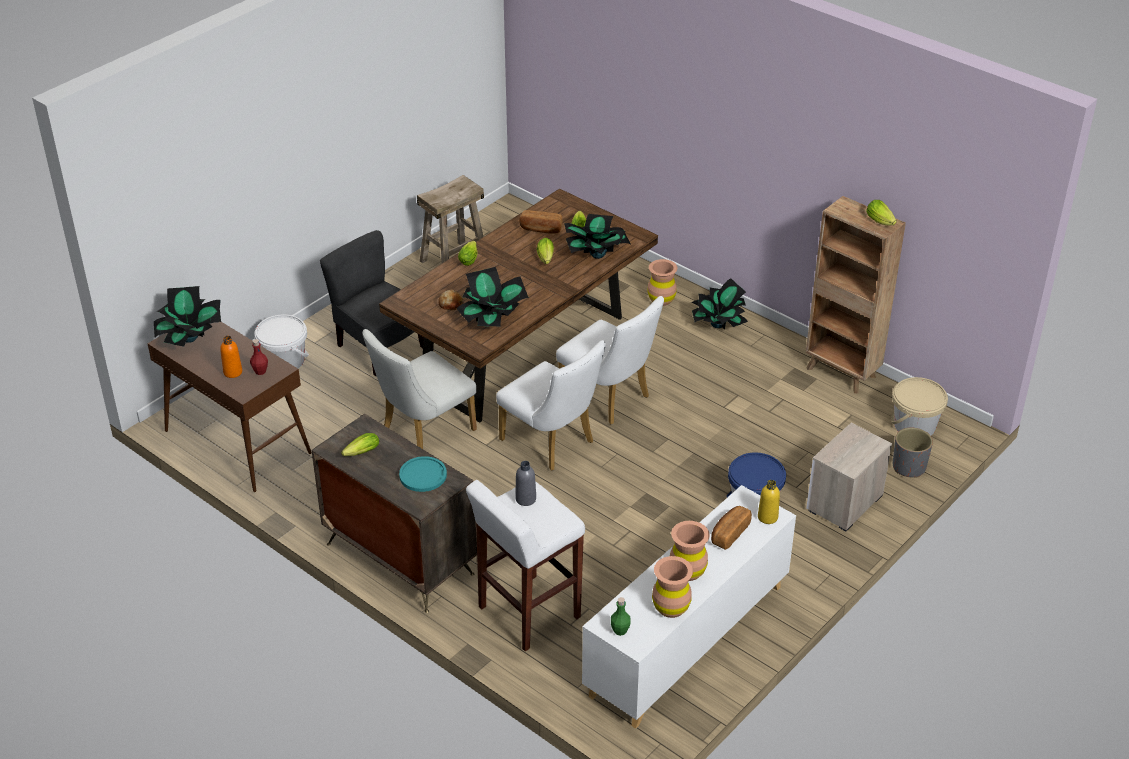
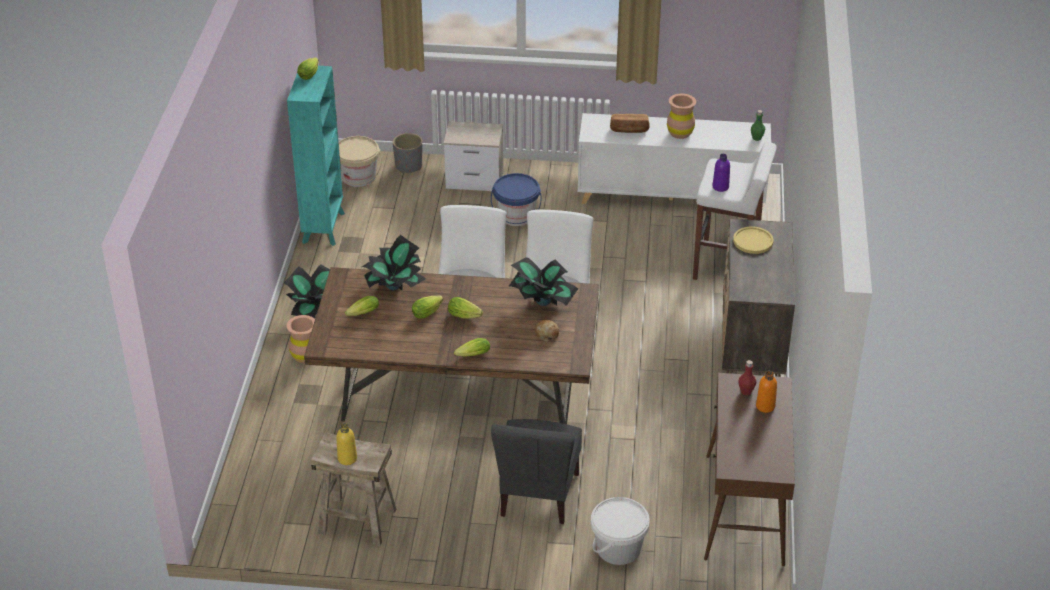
camera: 125 degrees left, 0 degrees up
(190, 338) = (758, 460): potted plant -> none
(360, 453) = (769, 280): lettuce -> lettuce (465, 315)
(423, 432) = (615, 406): white chair -> none
(423, 475) = (753, 241): turquoise plate -> yellow plate
(525, 499) = (720, 187): grey bottle -> purple bottle
(541, 229) = (385, 335): bread -> none
(671, 607) = (716, 128): brown vase -> none
(767, 517) = (597, 121): yellow bottle -> yellow bottle (347, 458)
(842, 373) = (324, 227): brown bookcase -> turquoise bookcase

